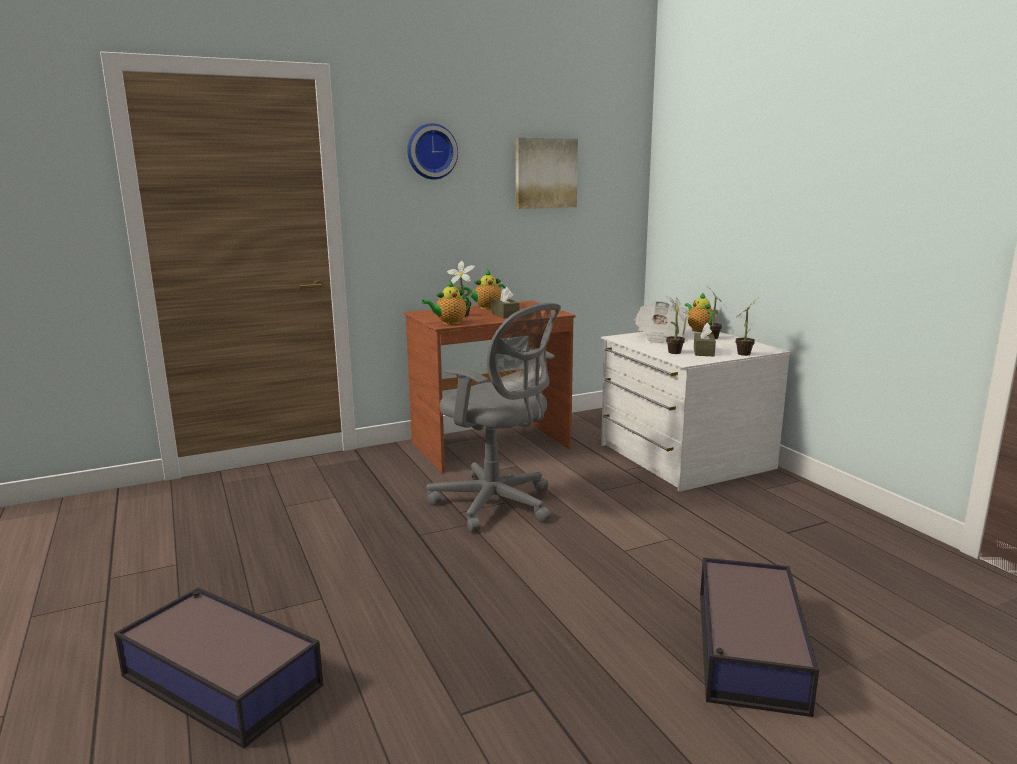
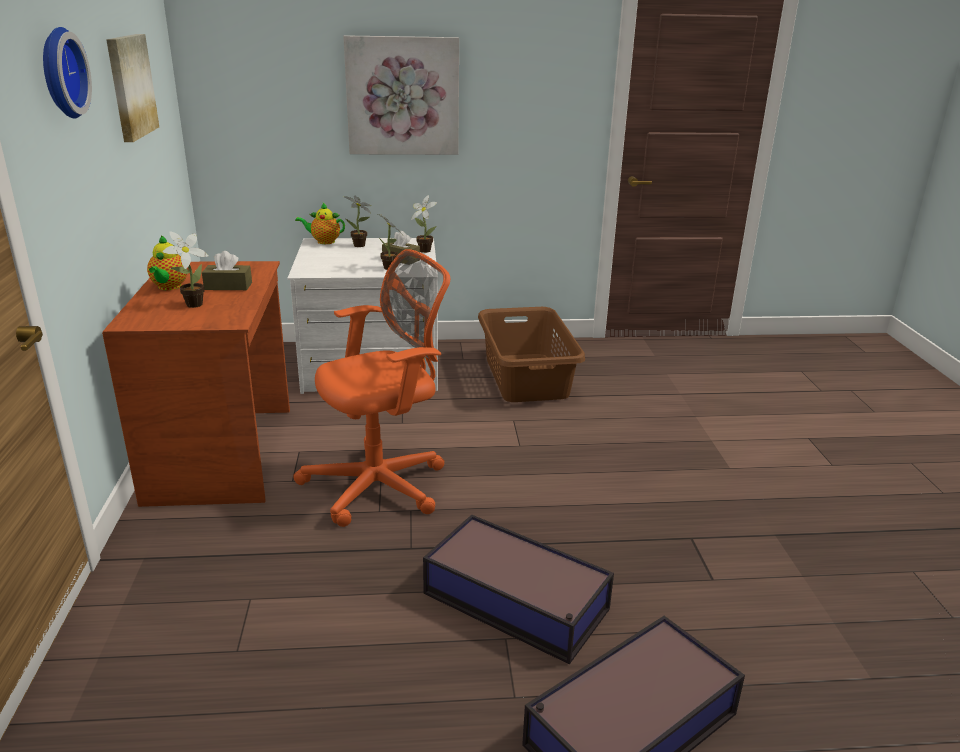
camera: 70 degrees left, 10 degrees up
(449, 323) = (227, 317): teapot -> none
(497, 504) = (382, 485): grey office chair -> orange office chair
(660, 337) = (329, 259): newspaper -> none
(748, 650) = (671, 442): storage box -> storage box (517, 602)
(777, 528) = (527, 377): none -> brown laundry basket
(786, 196) = (403, 96): none -> picture

